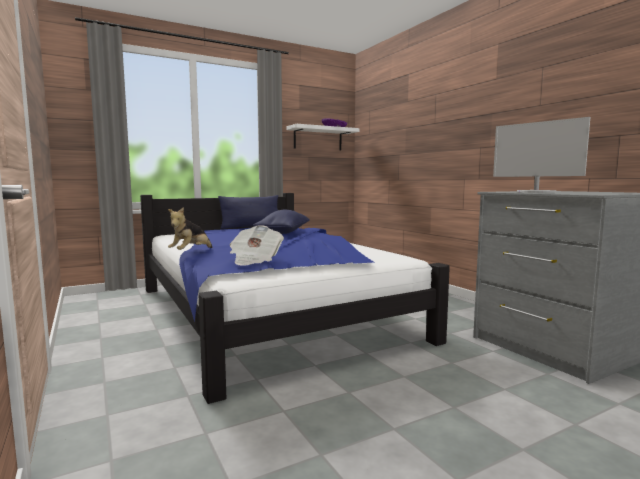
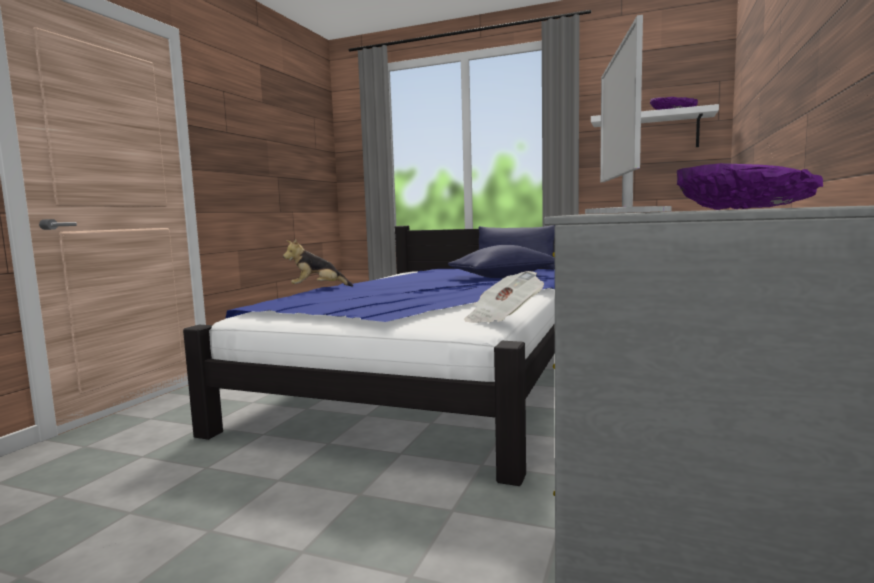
camera: 50 degrees right, 0 degrees up
(255, 260) = (300, 301): newspaper -> newspaper (502, 318)
(592, 192) = (746, 208): none -> purple bowl

